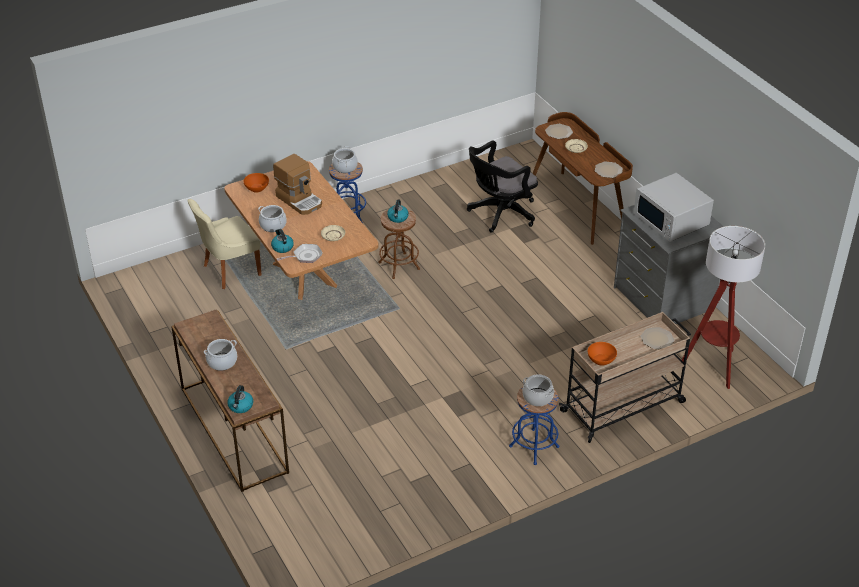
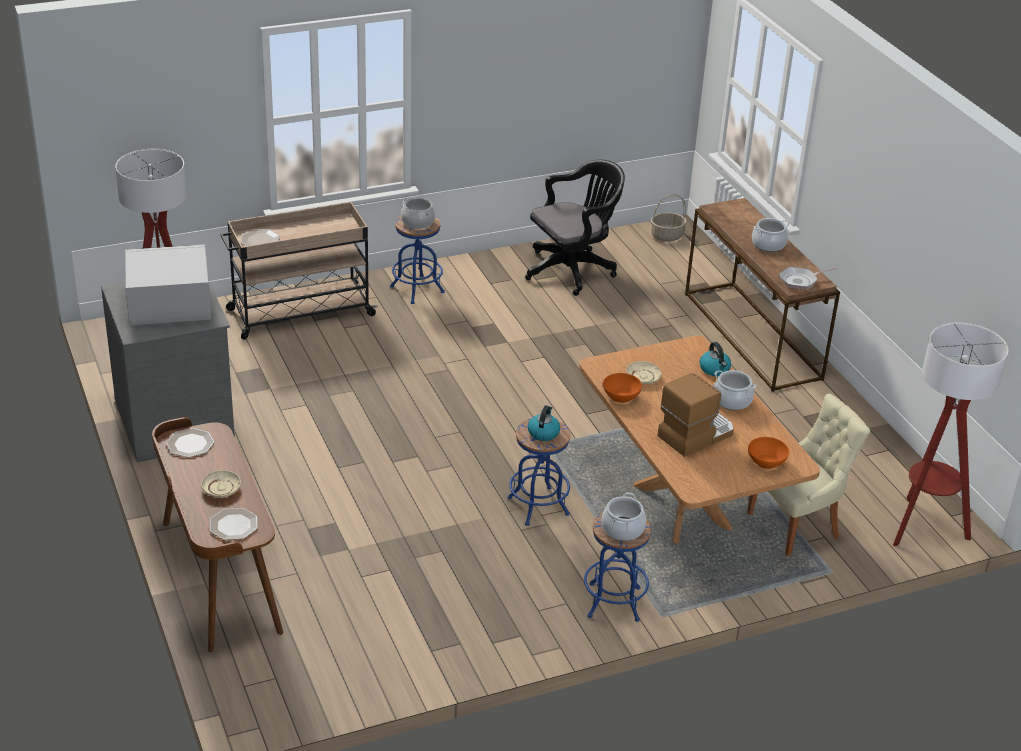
camera: 175 degrees left, 5 degrees down
(144, 278) = (924, 527): none -> floor lamp
(240, 406) = (739, 207): kettle -> none
(300, 200) = (695, 434): coffee machine -> coffee machine turned 90 degrees clockwise
(302, 557) = (667, 235): none -> basket
(305, 256) = (681, 354): frying pan -> frying pan (801, 281)
(399, 266) = (538, 506): brown stool -> blue stool
(499, 214) = (356, 577): black office chair -> black office chair (573, 269)
(601, 359) = (336, 229): orange bowl -> orange bowl (621, 396)
(671, 220) = (168, 304): white microwave -> white microwave turned 75 degrees counterclockwise

